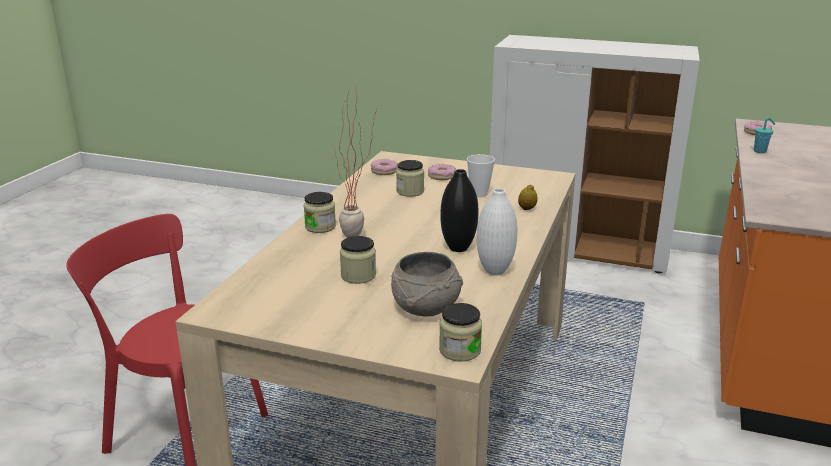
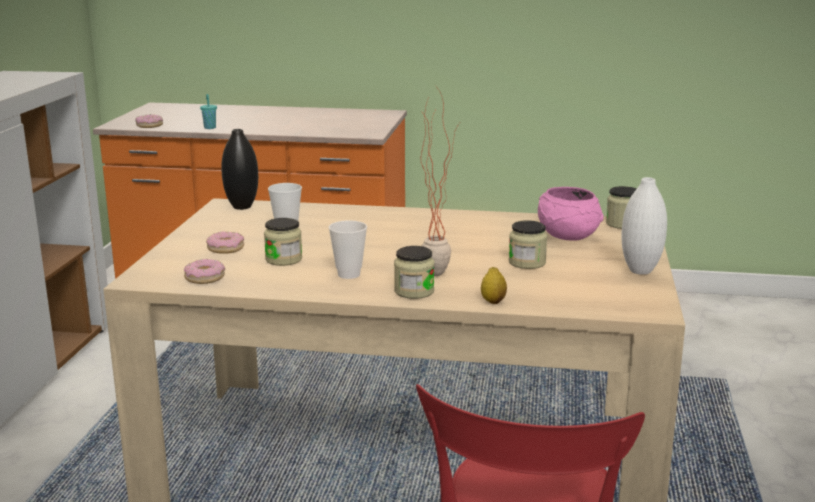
camera: 100 degrees left, 5 degrees down
(367, 209) = (349, 274): none -> cup
(427, 308) = (567, 236): grey bowl -> pink bowl
(458, 248) = (439, 232): black vase -> black vase (242, 207)
(495, 271) = (481, 219): white vase -> white vase (640, 271)
(527, 208) = (327, 212): lemon -> lemon (493, 301)

